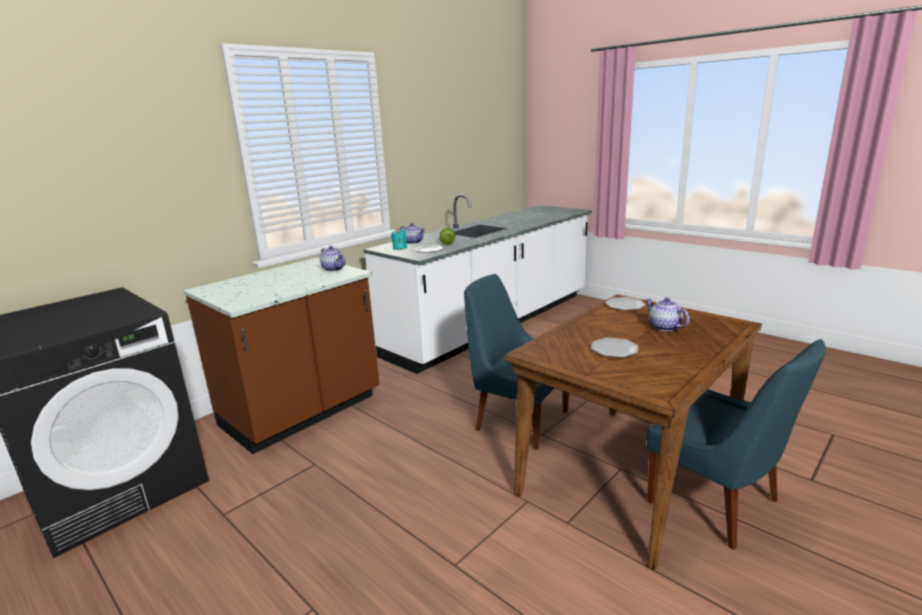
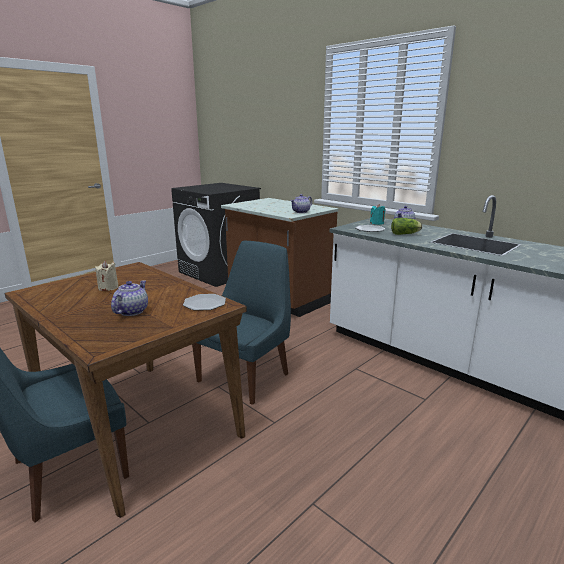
camera: 90 degrees right, 0 degrees up
(613, 349) = (108, 288): plate -> beige candle
(664, 327) = (131, 311): teapot -> teapot turned 45 degrees counterclockwise

